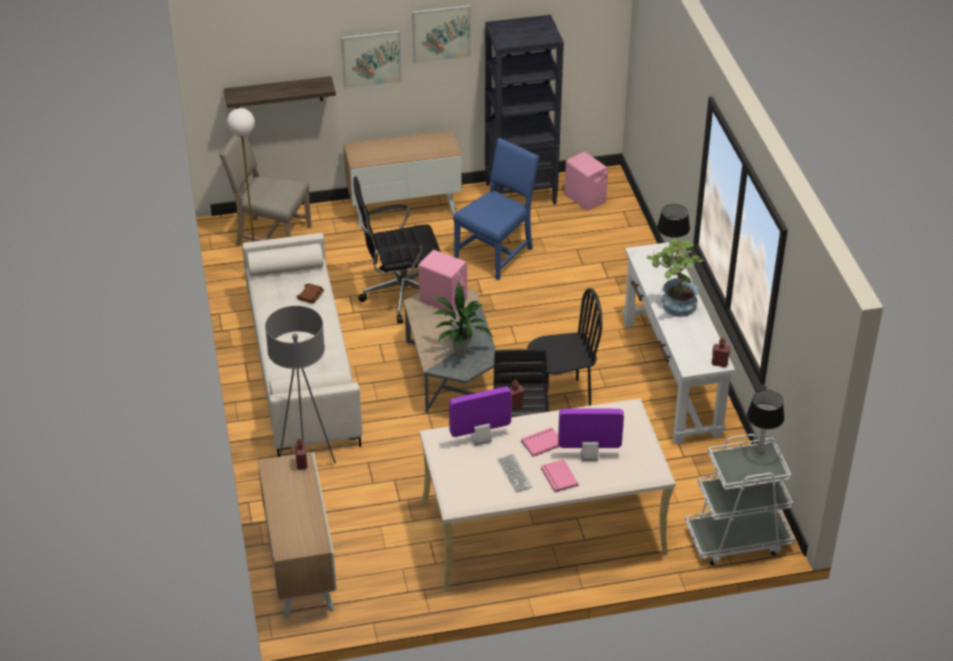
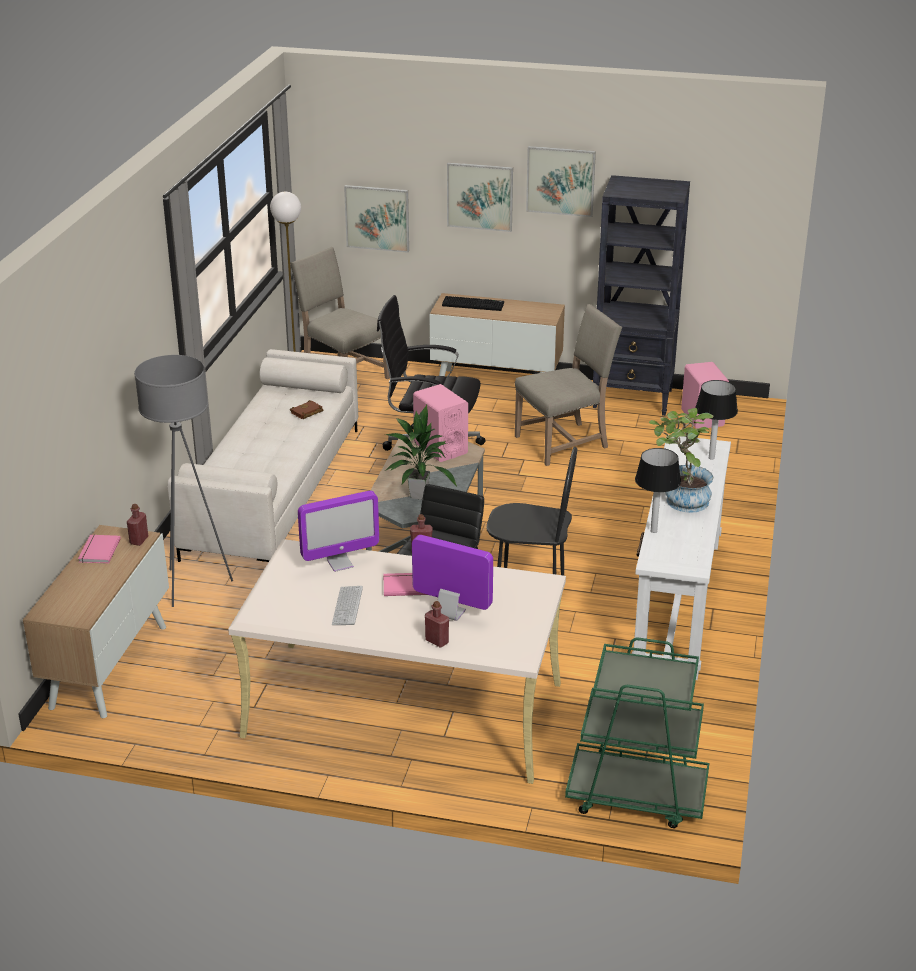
camera: 25 degrees right, 10 degrees down
(278, 93) = (377, 218): shelf -> picture
(379, 149) = (473, 304): none -> keyboard
(480, 439) = (340, 563): monitor -> monitor turned 150 degrees clockwise
(496, 252) = (564, 442): blue chair -> beige chair
(558, 477) = (395, 624): pink book -> pink book (98, 551)
(719, 363) = (693, 567): red bottle -> red bottle (437, 641)
(737, 539) = (636, 795): white cart -> green cart
(760, 451) = (673, 668): table lamp -> table lamp (653, 531)

